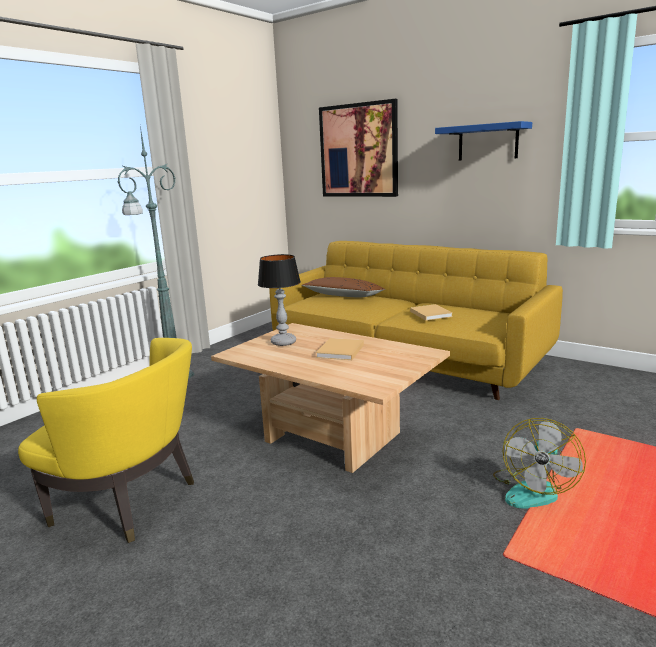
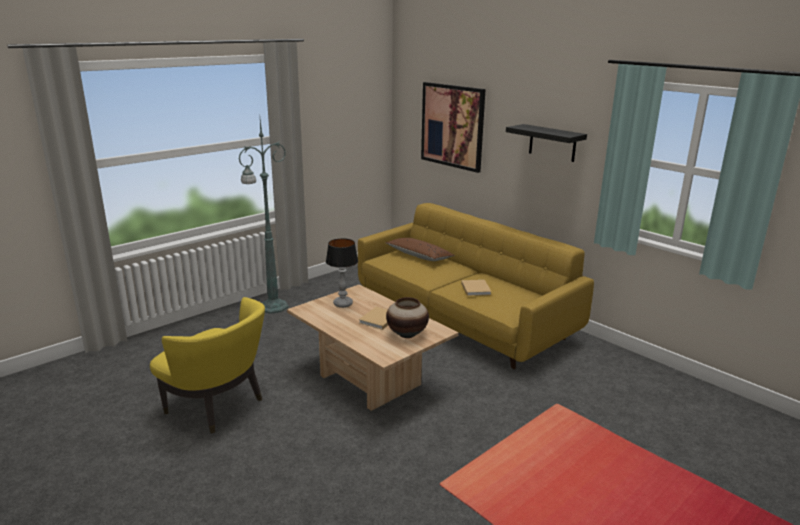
camera: 10 degrees right, 5 degrees up
(387, 361) = (407, 334): none -> vase
(488, 142) = (552, 143): blue shelf -> black shelf
(533, 490) = (490, 445): fan -> none

